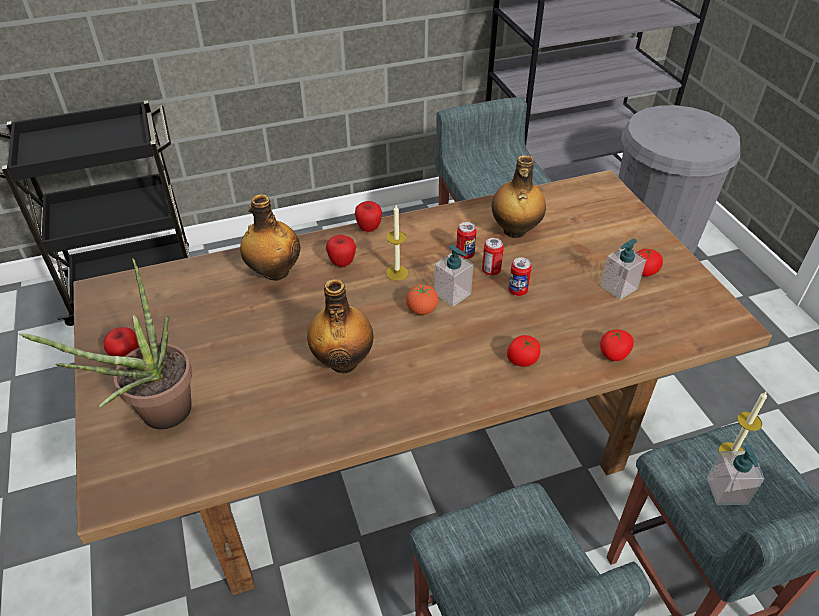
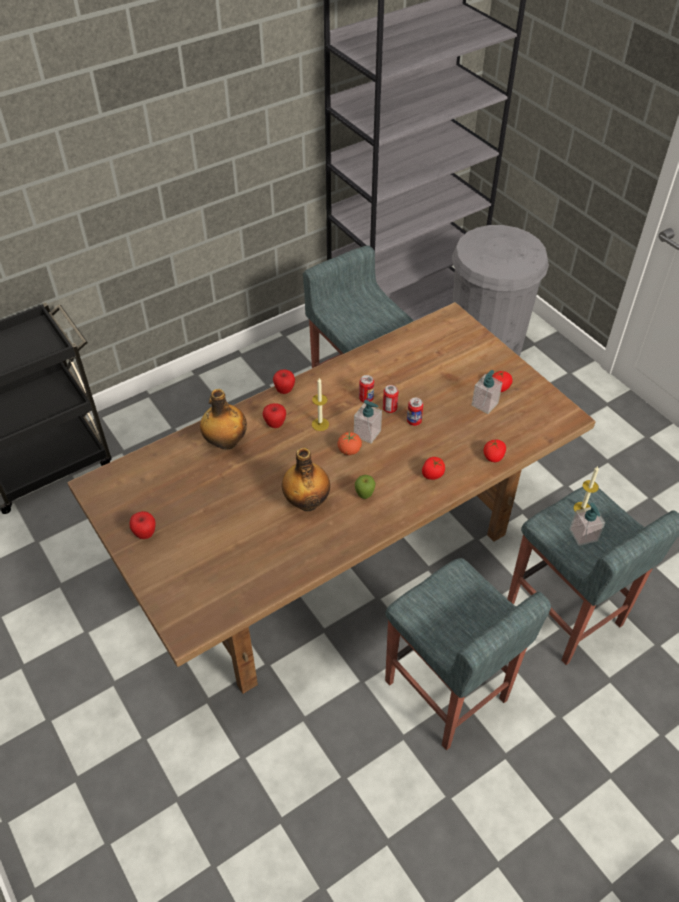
camera: 15 degrees left, 5 degrees up
(157, 417) = (190, 571): potted plant -> none
(421, 369) = (364, 496): none -> apple
(514, 231) = (397, 371): bottle -> none

